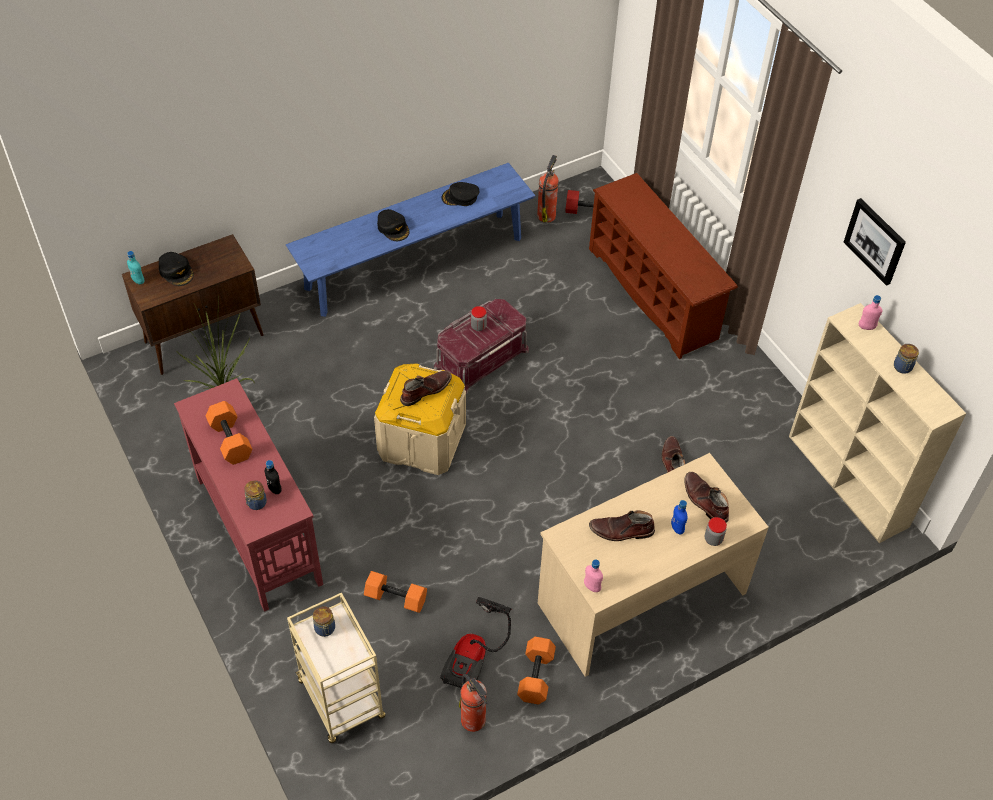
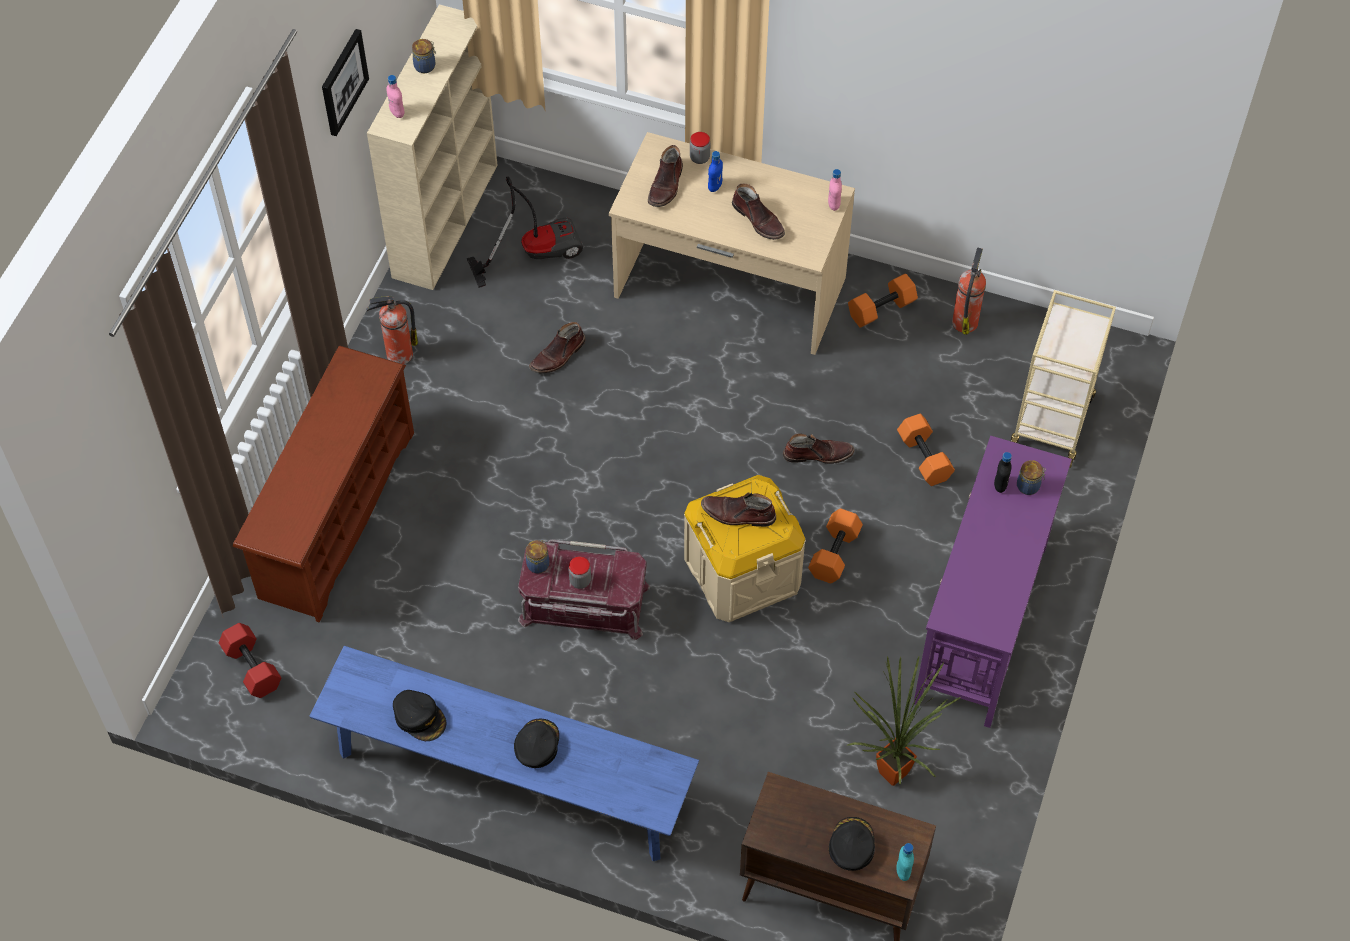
camera: 130 degrees left, 5 degrees up
(231, 440) = (993, 564): orange dumbbell -> orange dumbbell (833, 552)
(258, 529) = (980, 623): red console table -> purple console table
(325, 629) = (1066, 356): jar -> jar (538, 564)
(460, 542) = (818, 454): none -> brown boot
(476, 655) = (910, 361): vacuum cleaner -> vacuum cleaner (534, 251)
(546, 215) = (299, 705): fire extinguisher -> fire extinguisher (398, 355)

